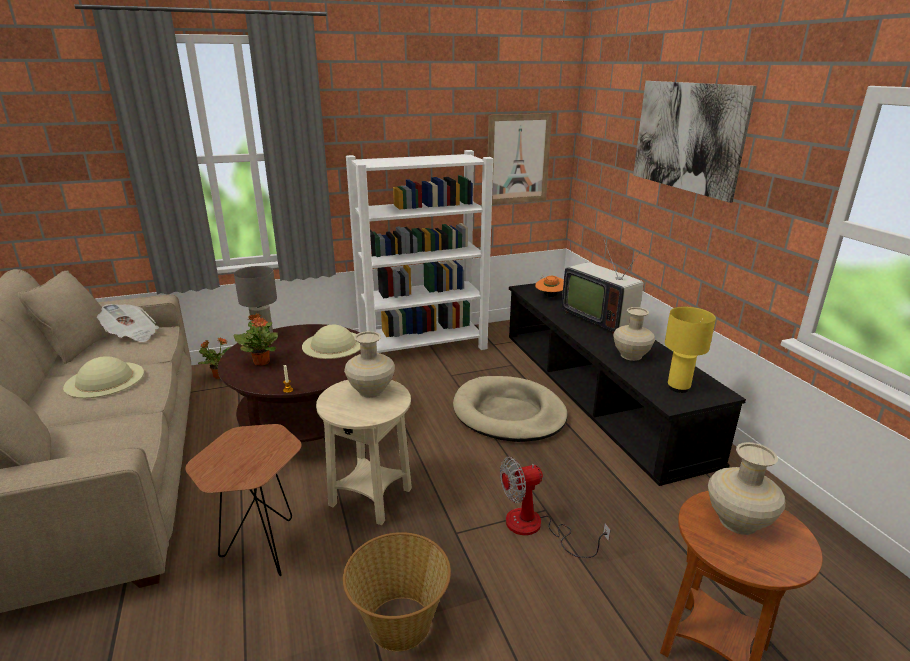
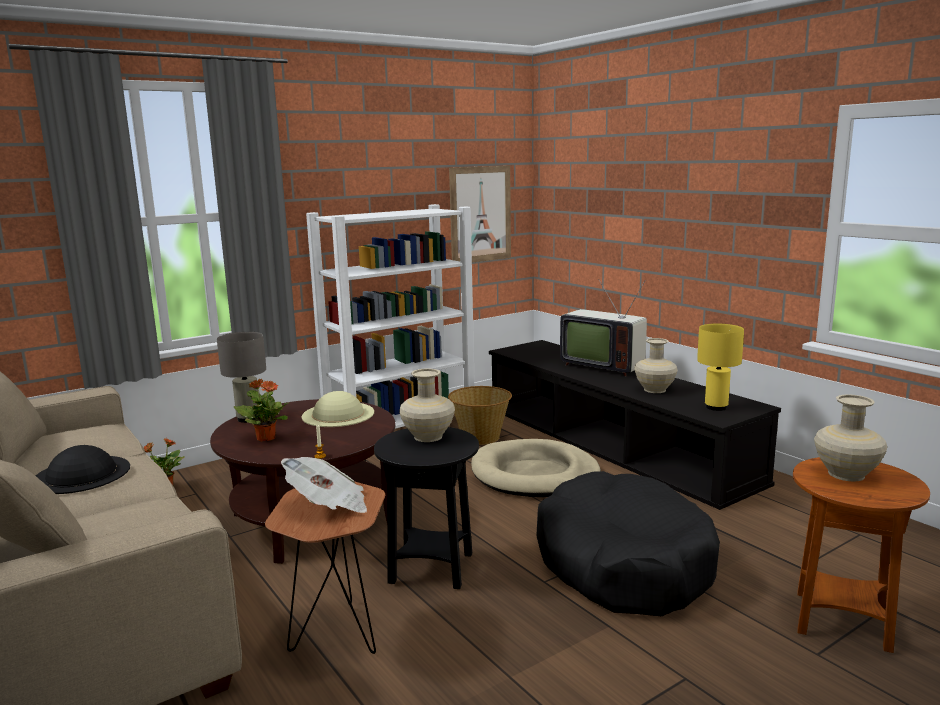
camera: 15 degrees left, 10 degrees down
(105, 379) = (81, 474): beige hat -> black hat
(132, 335) = (76, 433): newspaper -> newspaper (328, 505)
(371, 497) = (431, 568): beige side table -> black side table
(399, 624) = (535, 666): basket -> basket (480, 438)
(536, 528) = (623, 563): fan -> black dog bed
(549, 296) = (538, 354): orange hat -> none
(687, 137) = (668, 171): picture -> none

